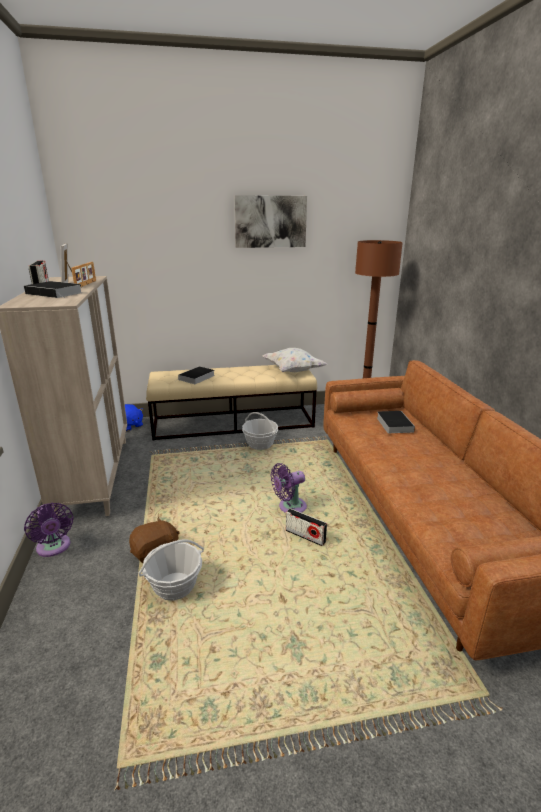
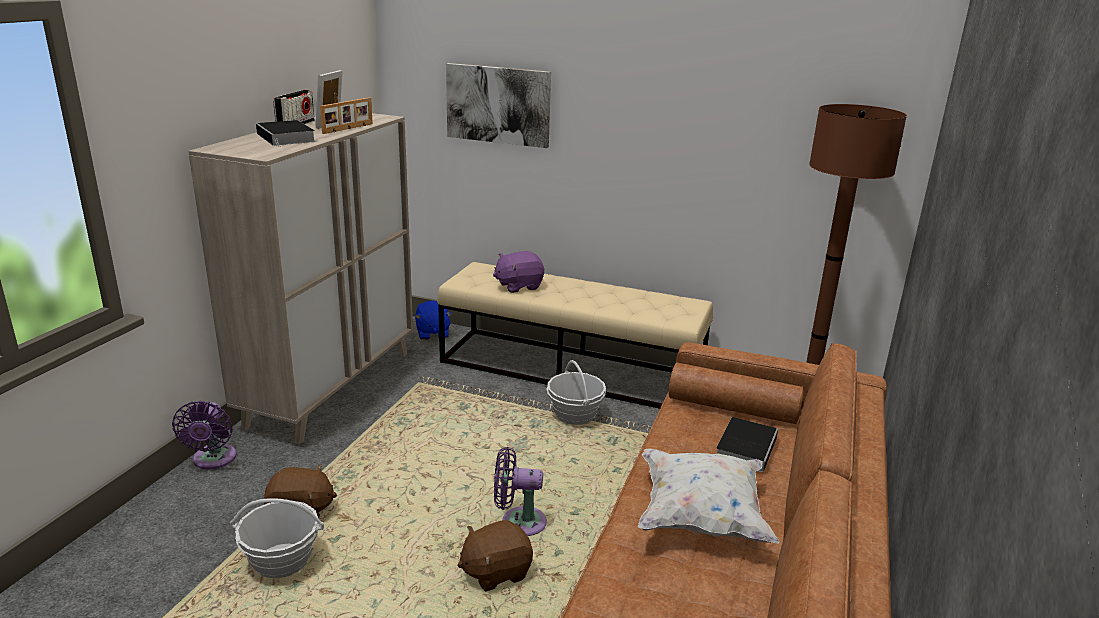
camera: 30 degrees right, 0 degrees up
(196, 378) = (518, 286): book -> purple plush toy
(270, 221) = (679, 56): picture -> picture (498, 104)
(293, 371) = (674, 310): white pillow -> white pillow (701, 516)
(305, 536) = (496, 572): radio -> brown plush toy

